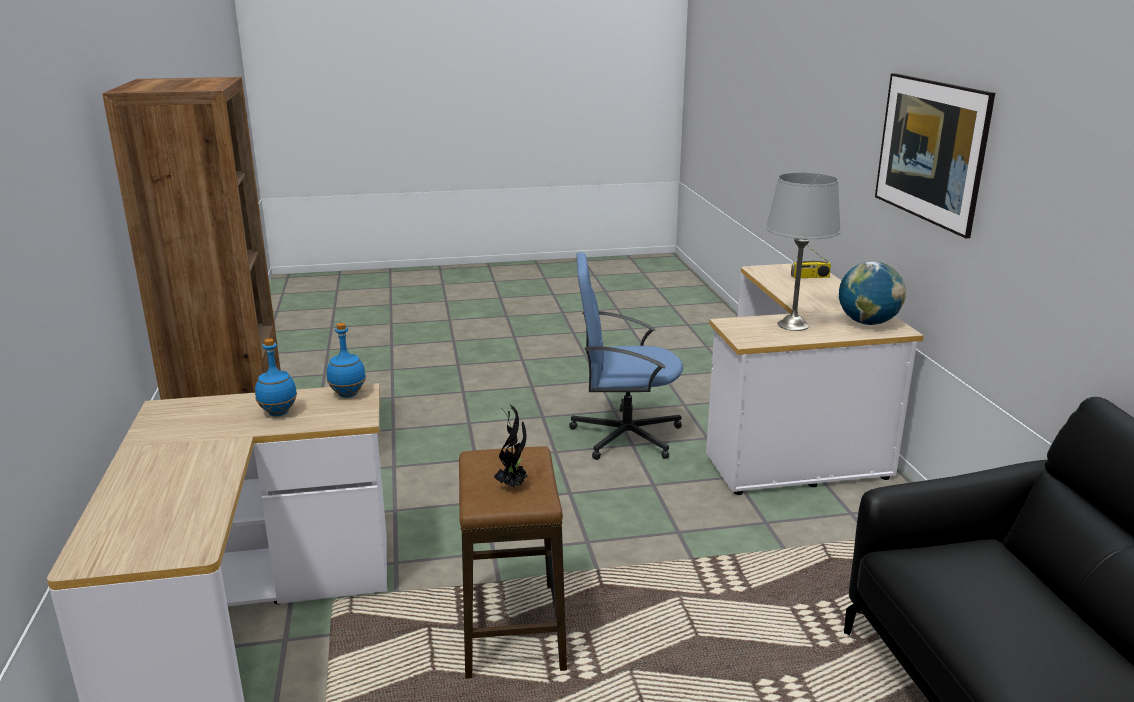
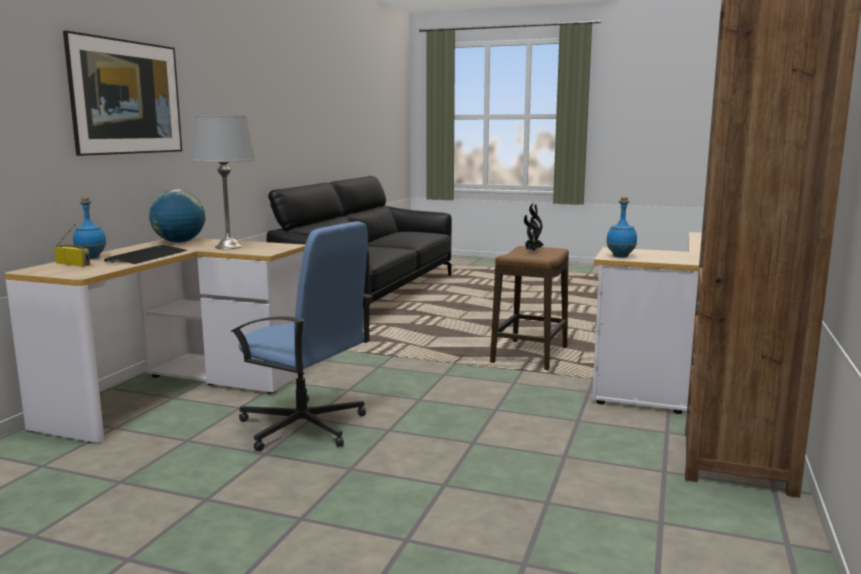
camera: 150 degrees left, 10 degrees down
(279, 413) = (673, 256): blue bottle -> blue bottle (90, 258)
(800, 296) = (147, 256): none -> keyboard

